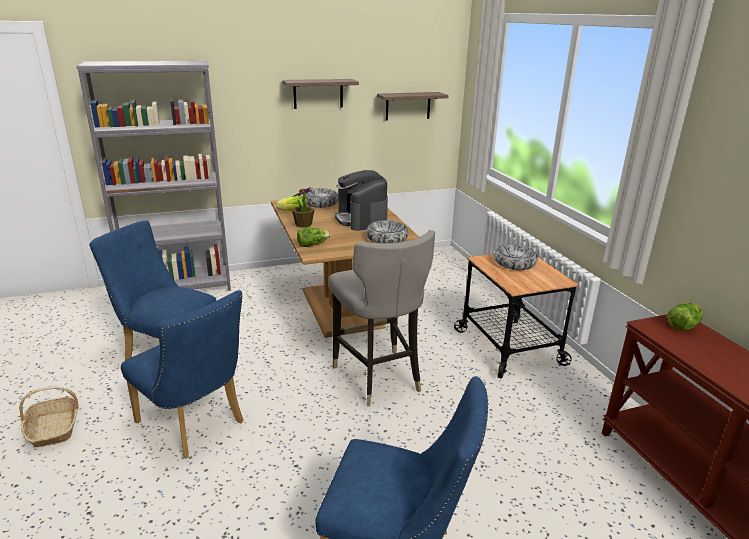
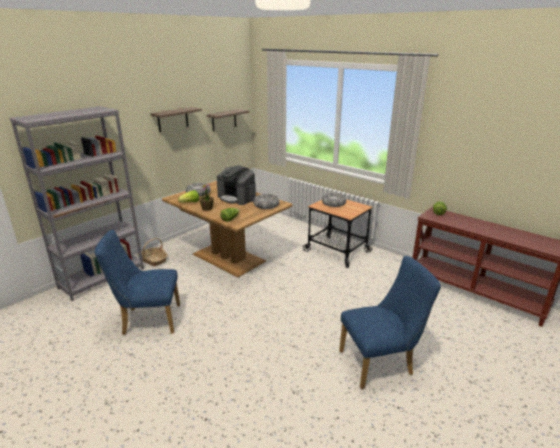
camera: 30 degrees left, 0 degrees up
(54, 429) = (121, 391): basket -> basket (153, 260)
(195, 425) = (215, 350): blue chair -> none
(378, 378) = (289, 288): grey stool -> none

